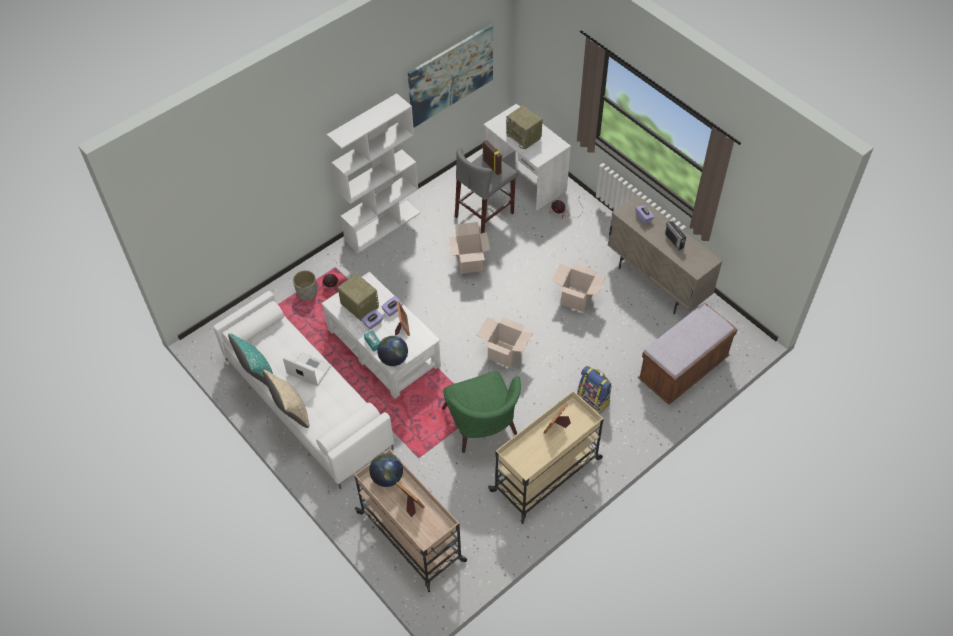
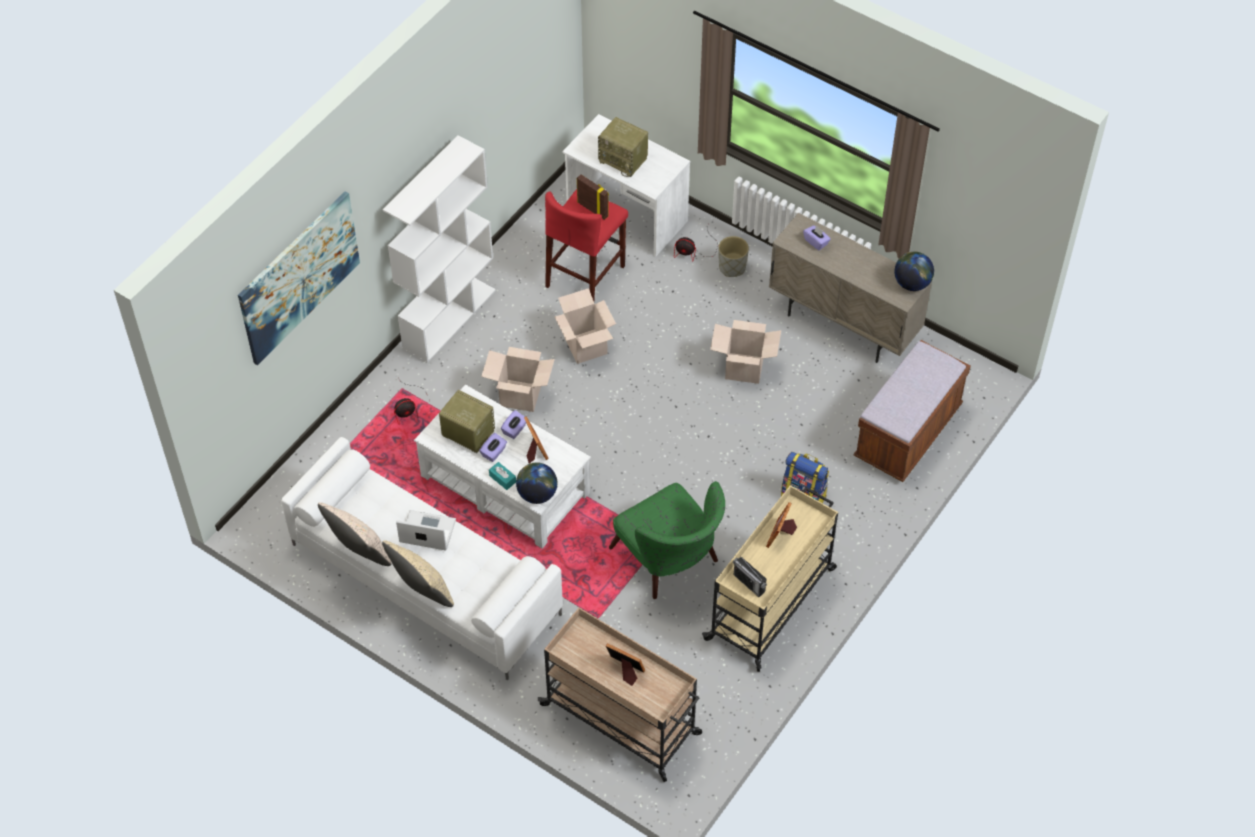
camera: 15 degrees left, 0 degrees up
(257, 374) = (359, 551): turquoise pillow -> beige pillow
(307, 293) = (375, 432): grey planter -> grey planter (732, 267)
(387, 477) = (585, 644): globe -> globe (912, 284)
(451, 75) = (515, 94): picture -> picture (299, 277)
(484, 215) = (586, 276): grey stool -> red stool
(504, 354) = (670, 460): cardboard box -> cardboard box (520, 396)
(674, 241) = (864, 266): radio -> radio (749, 583)

